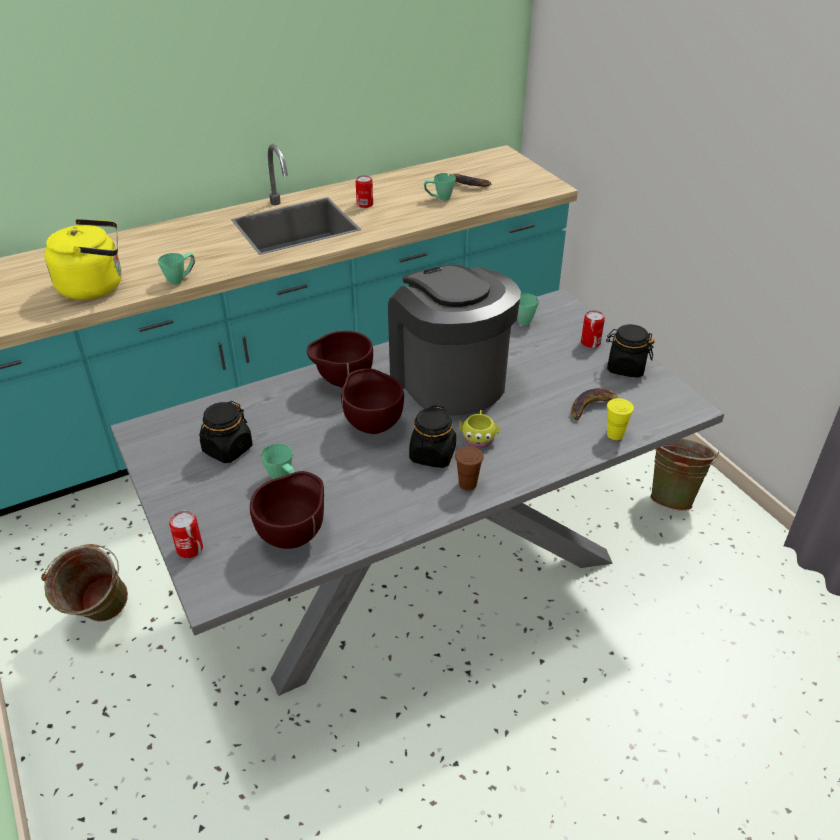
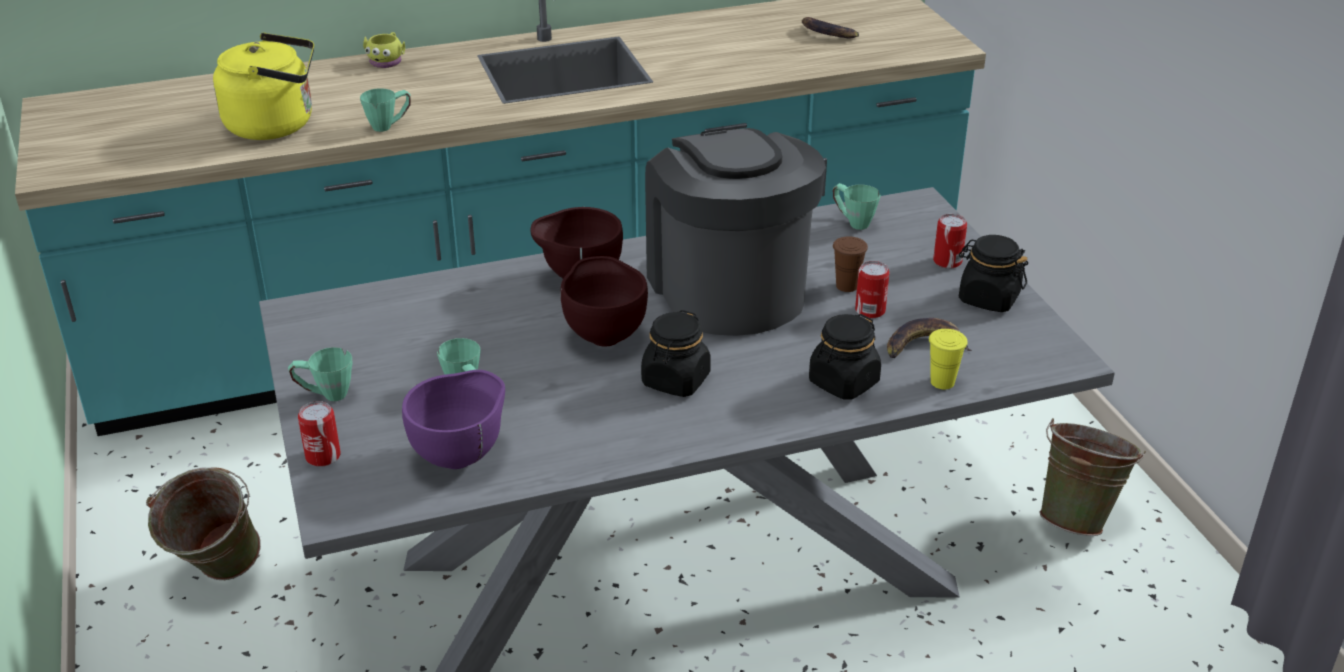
camera: 10 degrees right, 5 degrees down
(227, 449) = (402, 345): black jar -> black jar (843, 382)
(294, 535) = (461, 456): brown bowl -> purple bowl
(365, 204) = (668, 50): can -> can (870, 310)
(439, 198) = (777, 49): green mug -> green mug (325, 395)
(467, 484) = (713, 421): brown cup -> brown cup (847, 286)
(478, 437) = (746, 365): yellow mug -> yellow mug (387, 61)

